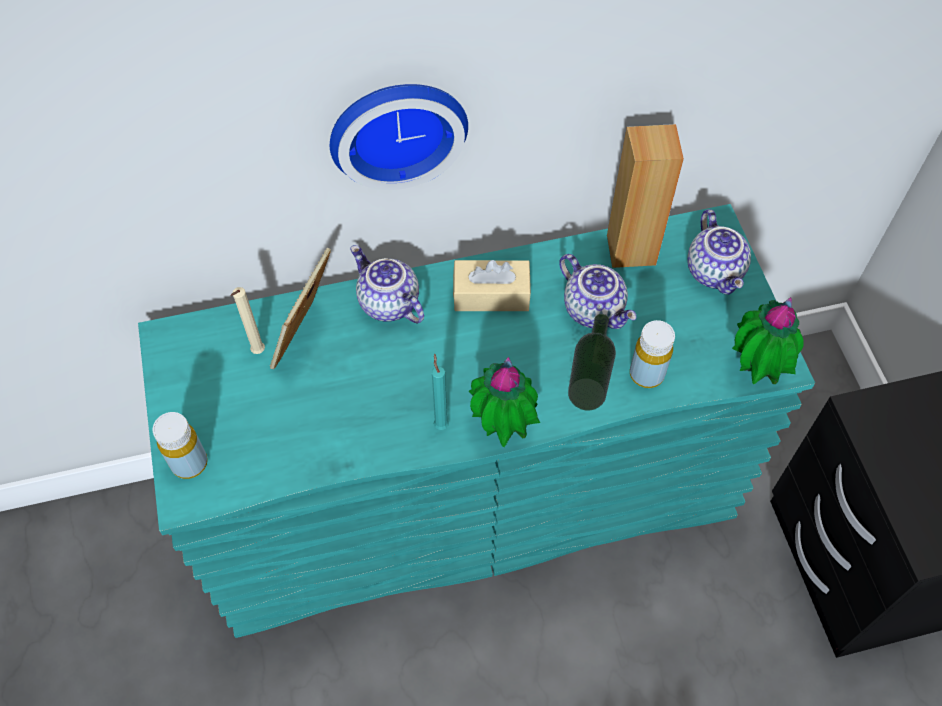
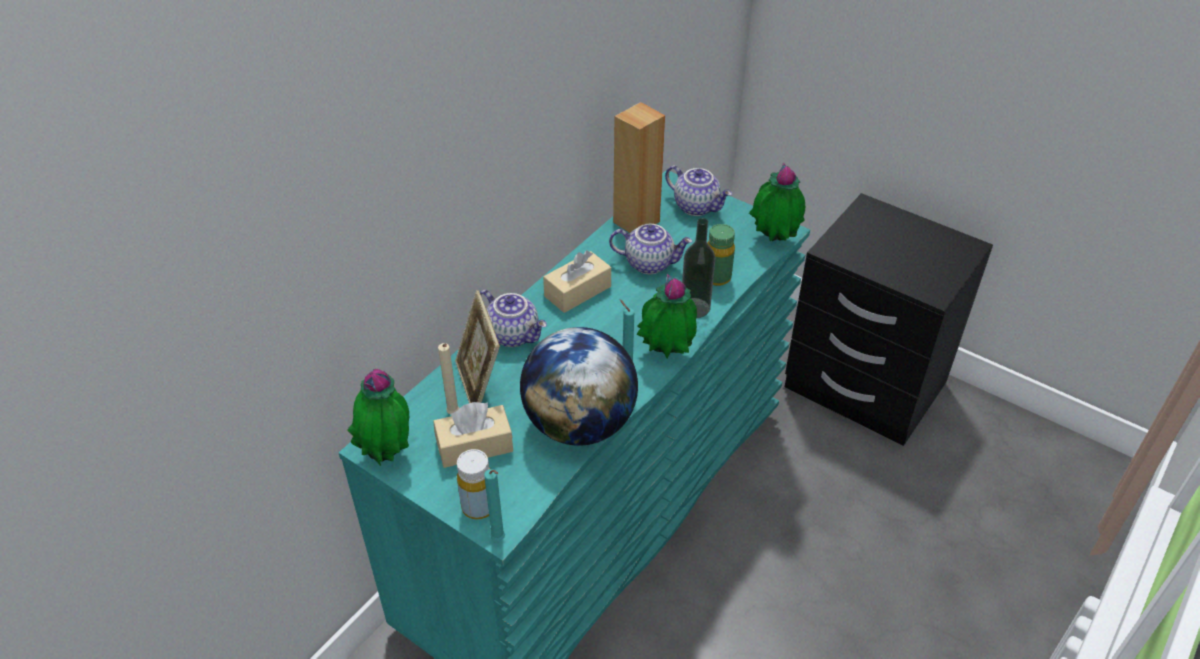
camera: 40 degrees left, 15 degrees down
(170, 355) = (388, 455): none -> potted plant
(174, 509) = (499, 540): none -> turquoise candle
(243, 398) = (474, 446): none -> beige tissue box
(350, 444) = (579, 424): none -> globe
(387, 303) = (514, 334): teapot -> teapot turned 150 degrees counterclockwise
(396, 127) = (486, 171): wall clock -> none
(646, 374) = (717, 277): yellow bottle -> green bottle

